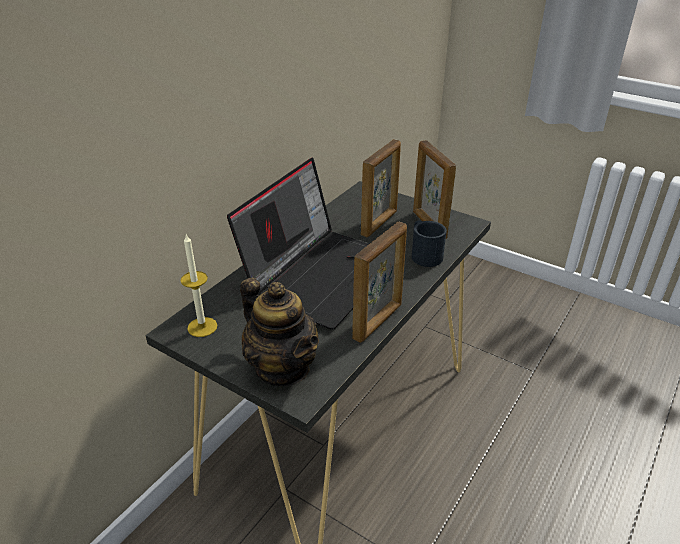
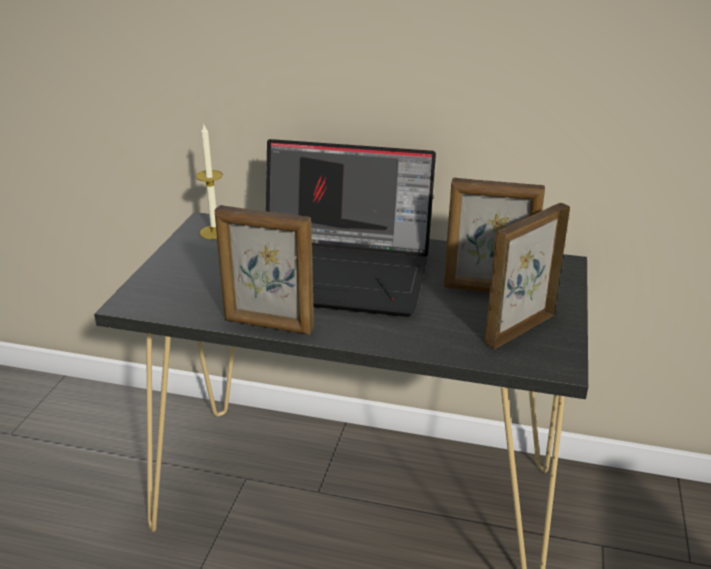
camera: 70 degrees right, 5 degrees down
(282, 368) = (168, 284): teapot -> none
(424, 254) = (438, 336): black mug -> none

